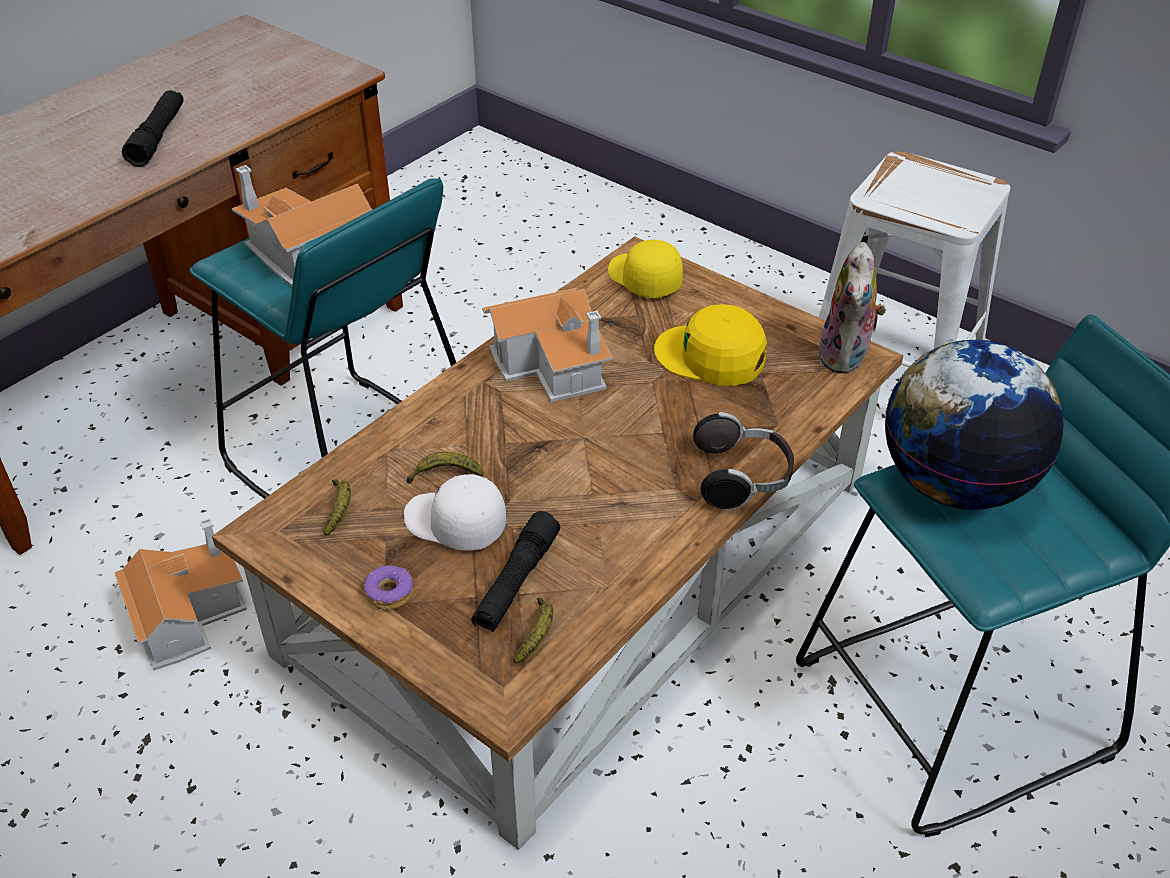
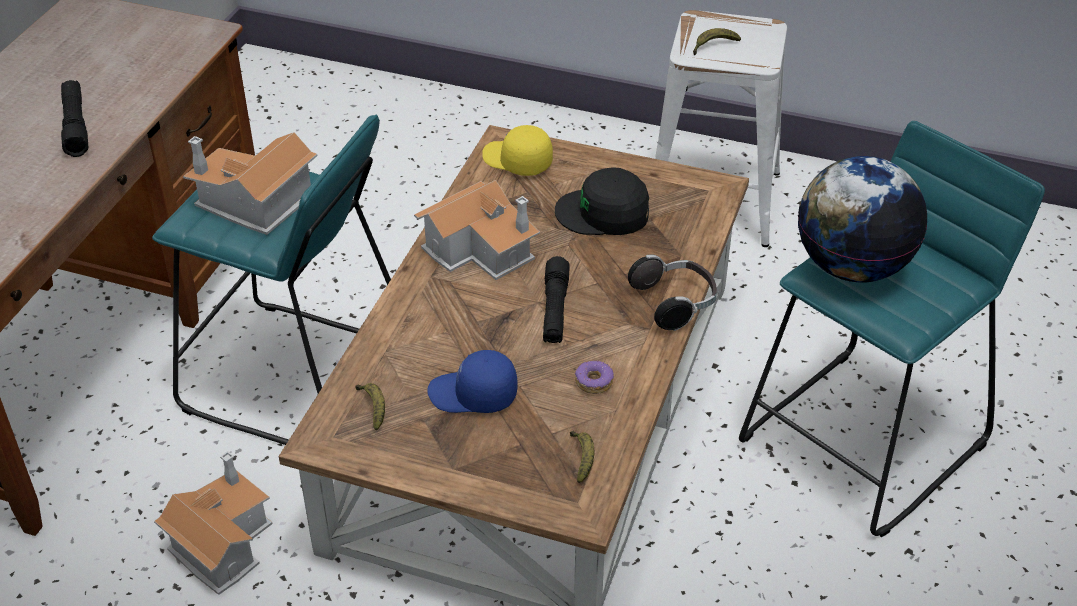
camera: 20 degrees left, 0 degrees up
(389, 593) = (451, 460): donut -> donut (593, 382)
(445, 475) = (443, 359): banana -> banana (713, 46)
(454, 525) = (473, 395): white cap -> blue cap
(516, 582) = (545, 425): black flashlight -> black flashlight (555, 309)
(711, 356) = (604, 213): yellow cap -> black cap
(846, 357) = (707, 189): plush toy -> none

